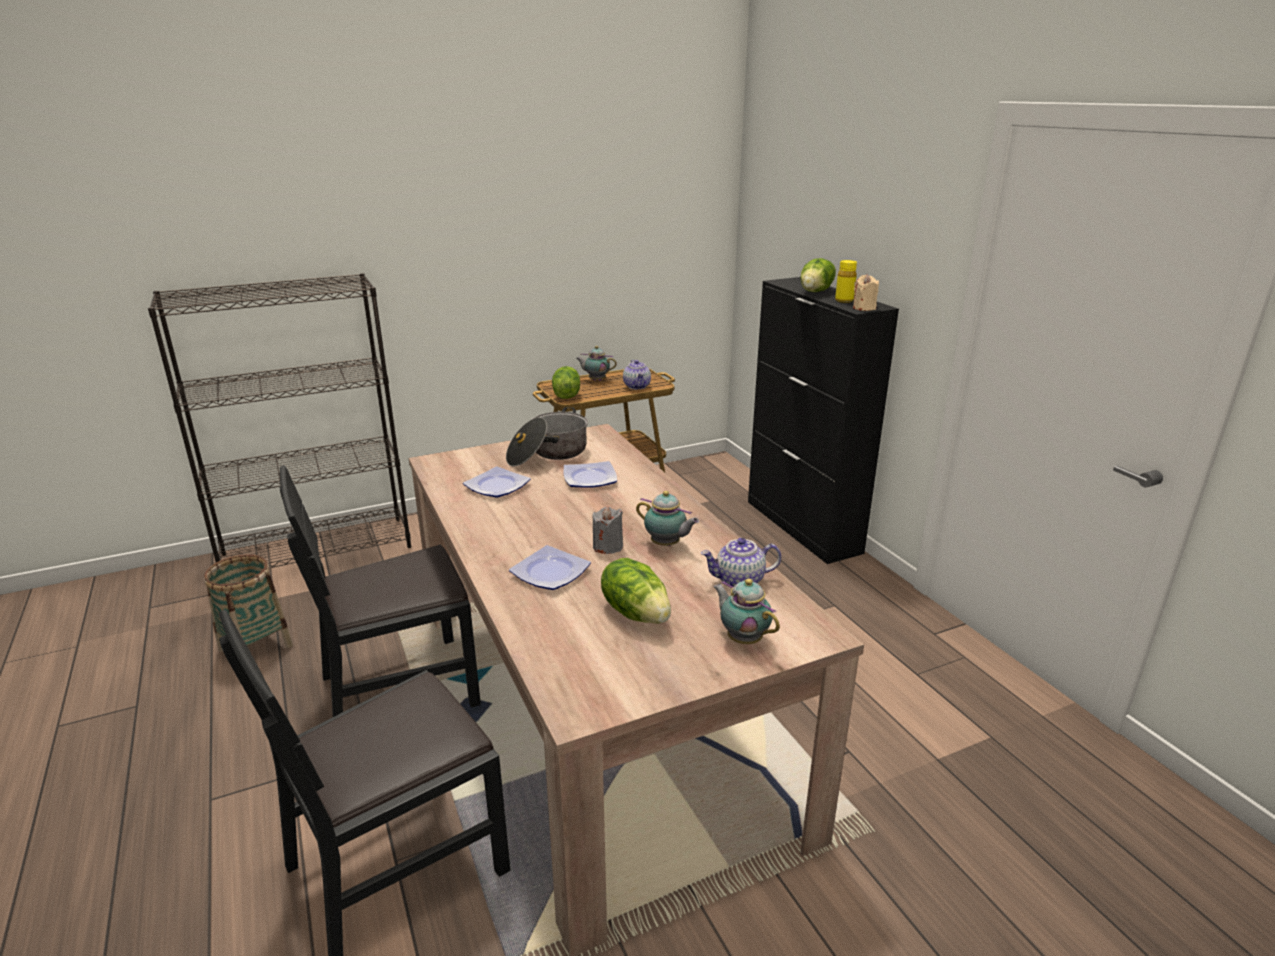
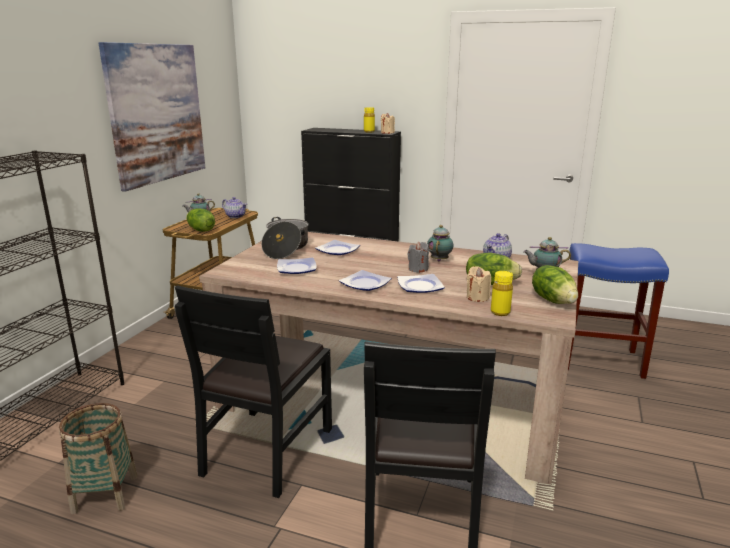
camera: 45 degrees left, 5 degrees down
(509, 538) = (365, 283): none -> plate
(540, 661) = (500, 312): none -> yellow bottle
(563, 236) = (157, 113): none -> picture
(570, 624) = (477, 297): none -> beige candle
(666, 545) = (440, 260): teapot -> teapot turned 60 degrees counterclockwise
(816, 291) = (344, 130): lettuce -> lettuce (553, 300)
(988, 853) = (600, 360): none -> blue stool

